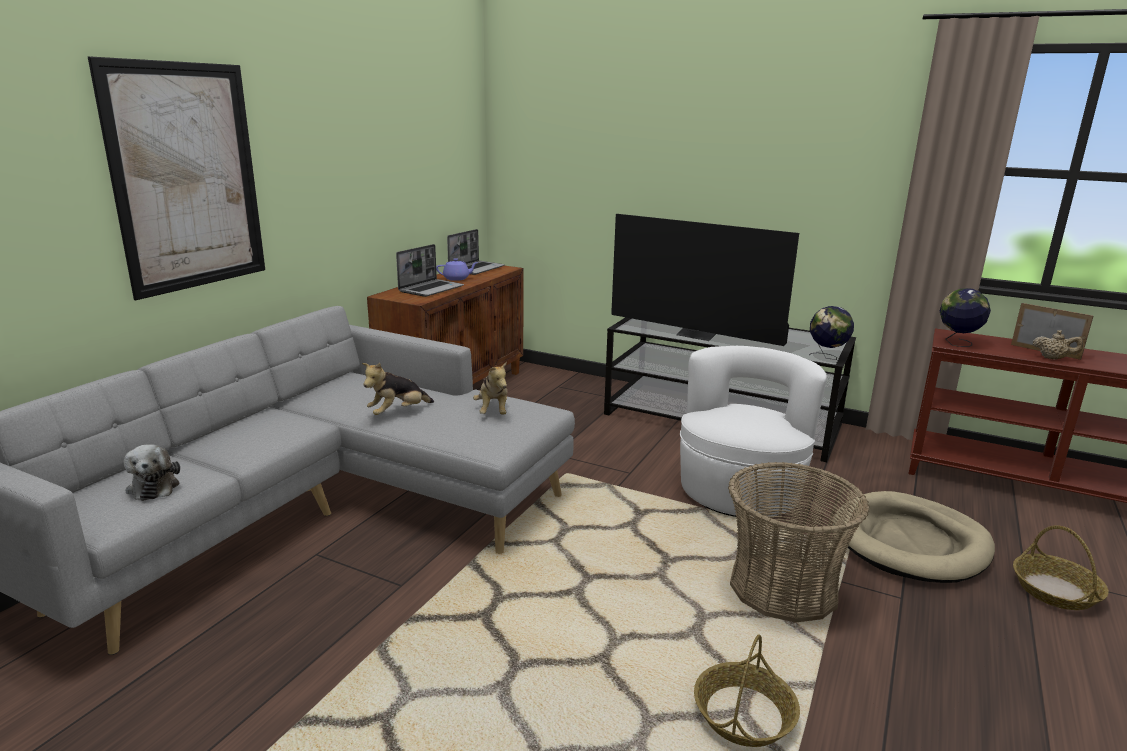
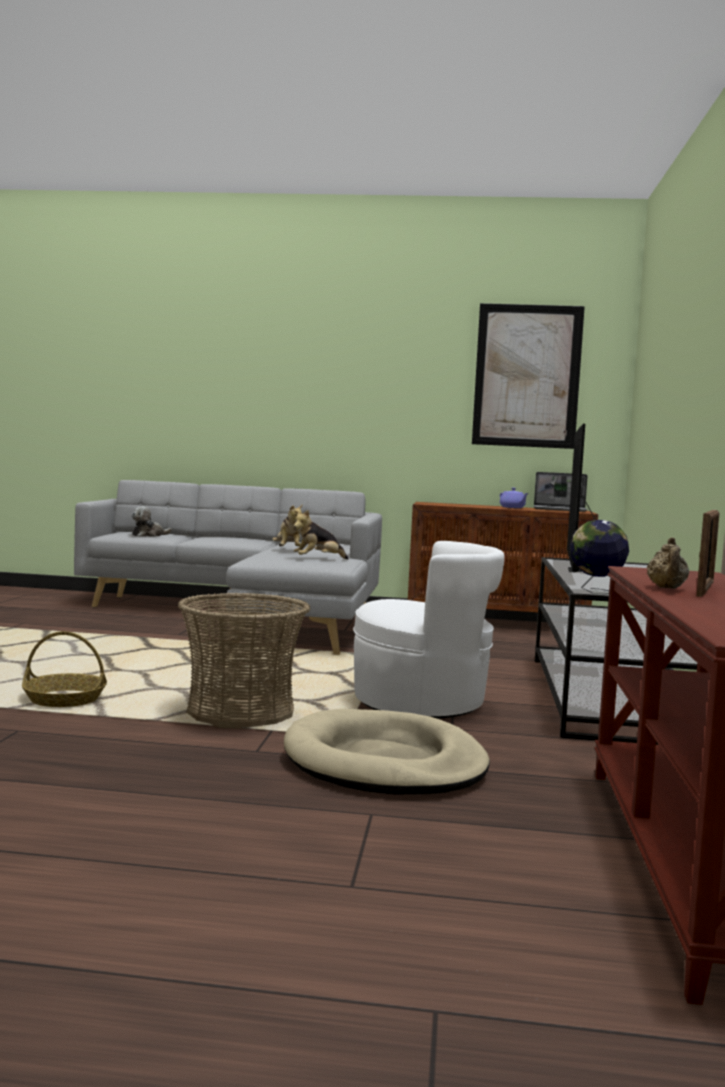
camera: 70 degrees right, 15 degrees down
(187, 178) = (274, 385): picture -> picture (527, 376)
(398, 412) = (288, 550): plush toy -> plush toy turned 135 degrees counterclockwise
(431, 289) = (465, 505): laptop -> none
(957, 343) = (646, 570): globe -> none
(1054, 590) = (332, 824): basket -> none

